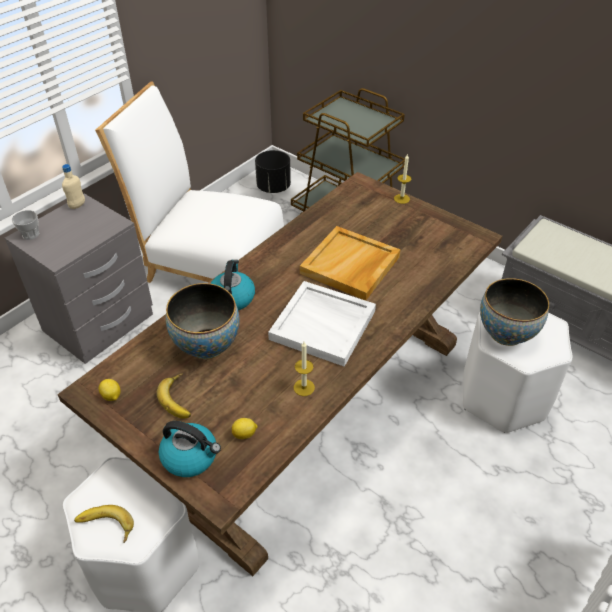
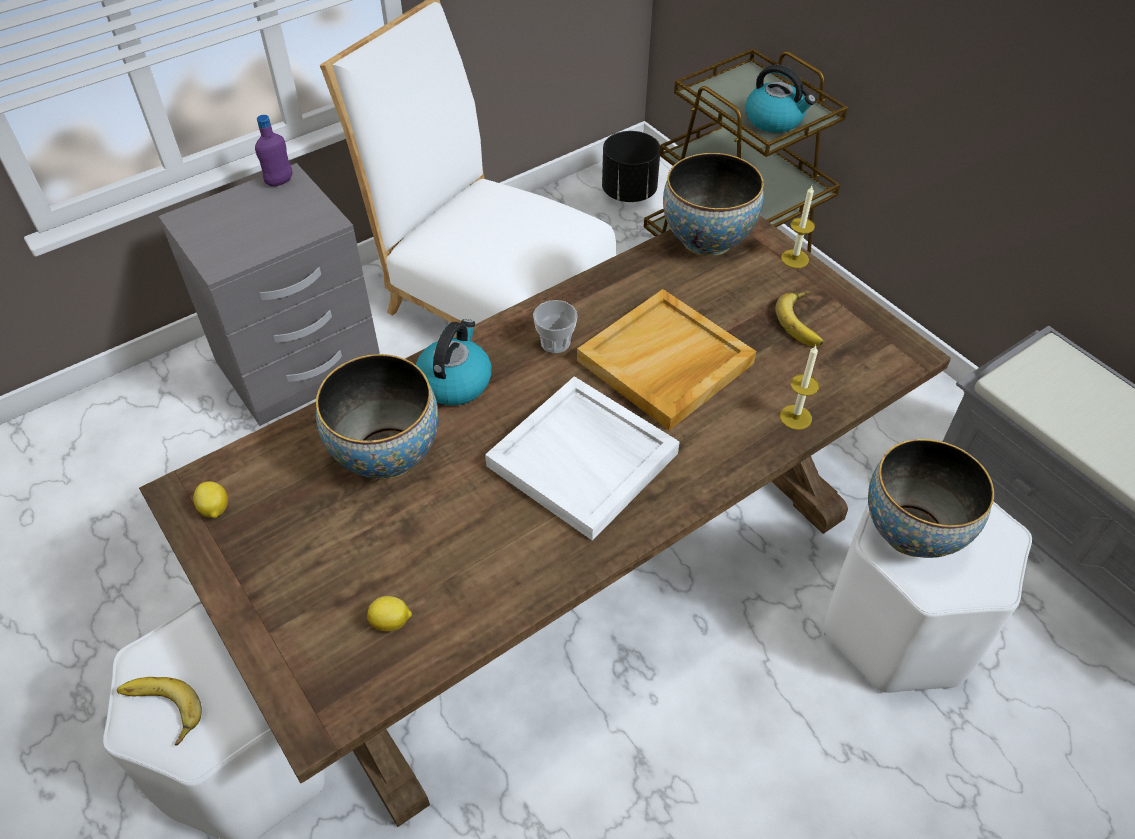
camera: 15 degrees right, 5 degrees up
(30, 234) = (196, 217): cup -> cup (555, 342)
(77, 205) = (279, 182): beige bottle -> purple bottle
(180, 398) = (313, 537): banana -> banana (804, 322)
(191, 457) = (295, 640): kettle -> kettle (775, 119)
(304, 387) = (513, 563): candle -> candle (795, 417)
(349, 197) = (707, 240): none -> bowl

